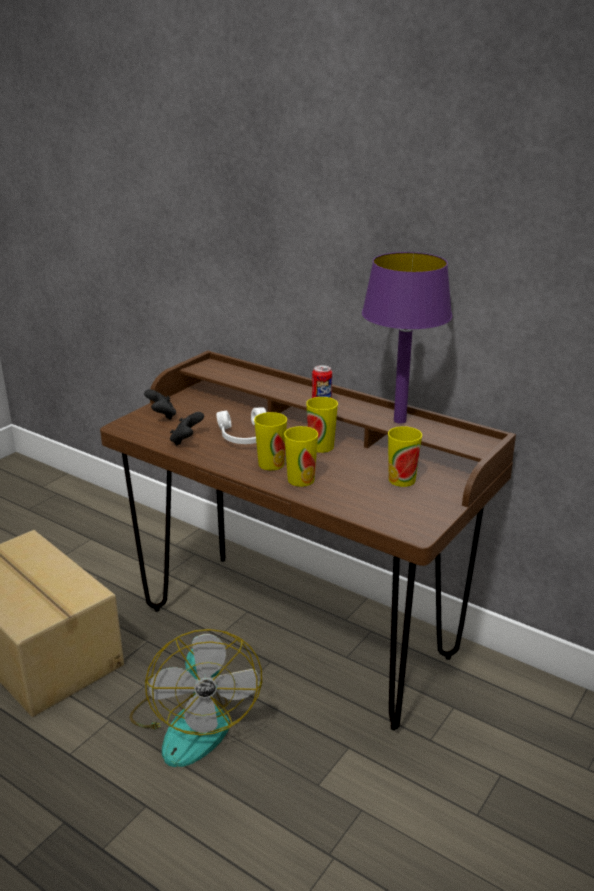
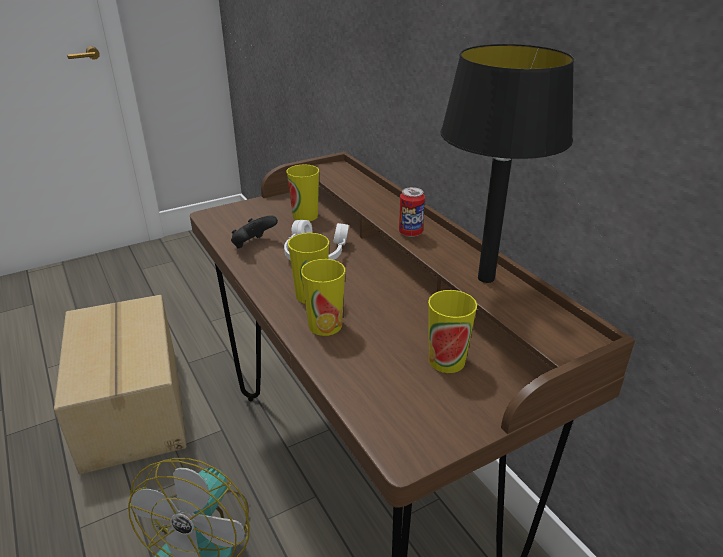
camera: 25 degrees right, 5 degrees up
(162, 415) = (258, 212): black game controller -> none
(321, 446) = (386, 287): cup -> cup (305, 216)
(399, 420) = (485, 278): purple table lamp -> black table lamp

